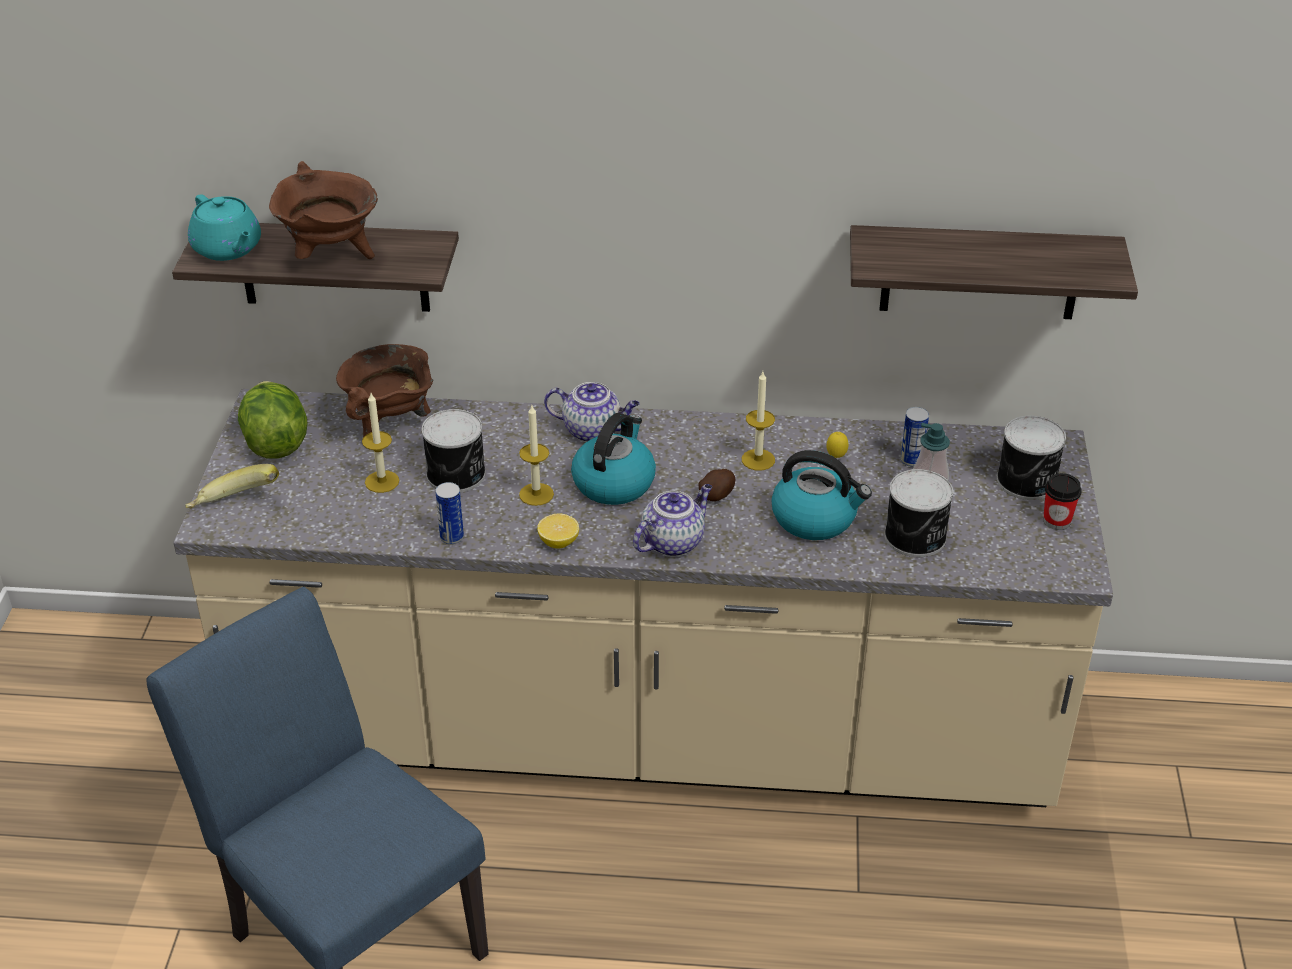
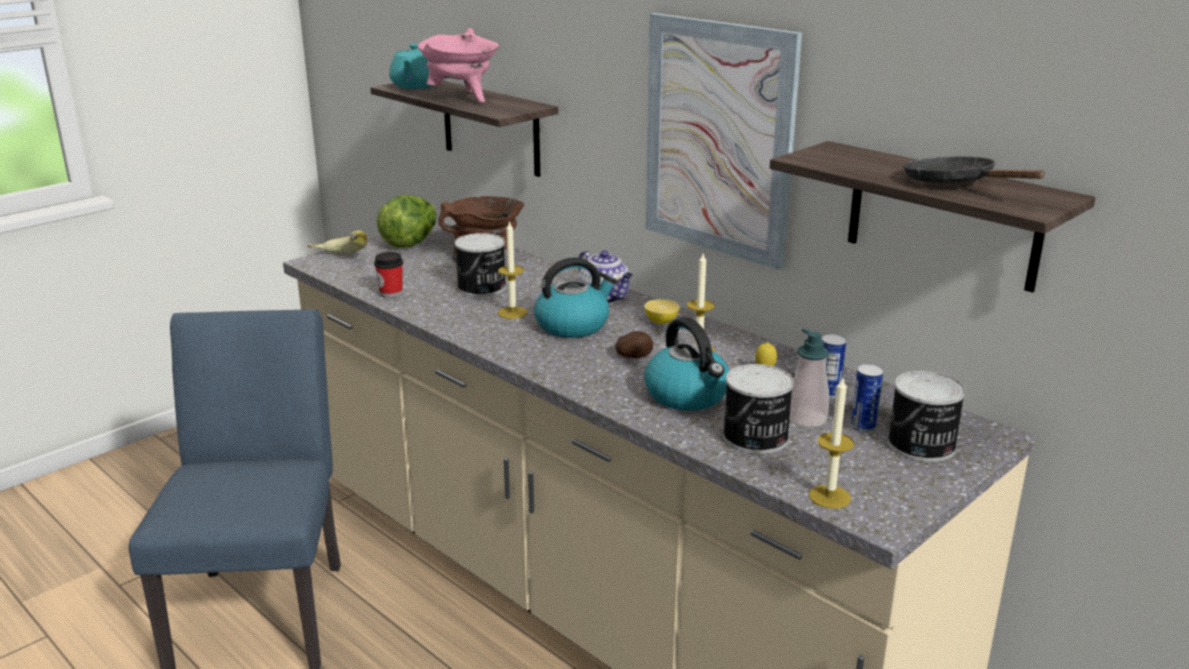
camera: 40 degrees right, 15 degrees down
(331, 257) = (462, 99): brown cooking pot -> pink cooking pot
(382, 481) = (434, 276): candle -> candle (829, 497)
(452, 537) = (424, 312): can -> can (863, 427)
(558, 542) = (483, 338): lemon -> lemon (661, 321)
(673, 541) = (558, 367): teapot -> none
(710, 239) = (718, 139): none -> picture
(1025, 260) = (955, 184): none -> black frying pan
(1056, 521) = (911, 480): cup -> cup (391, 293)

